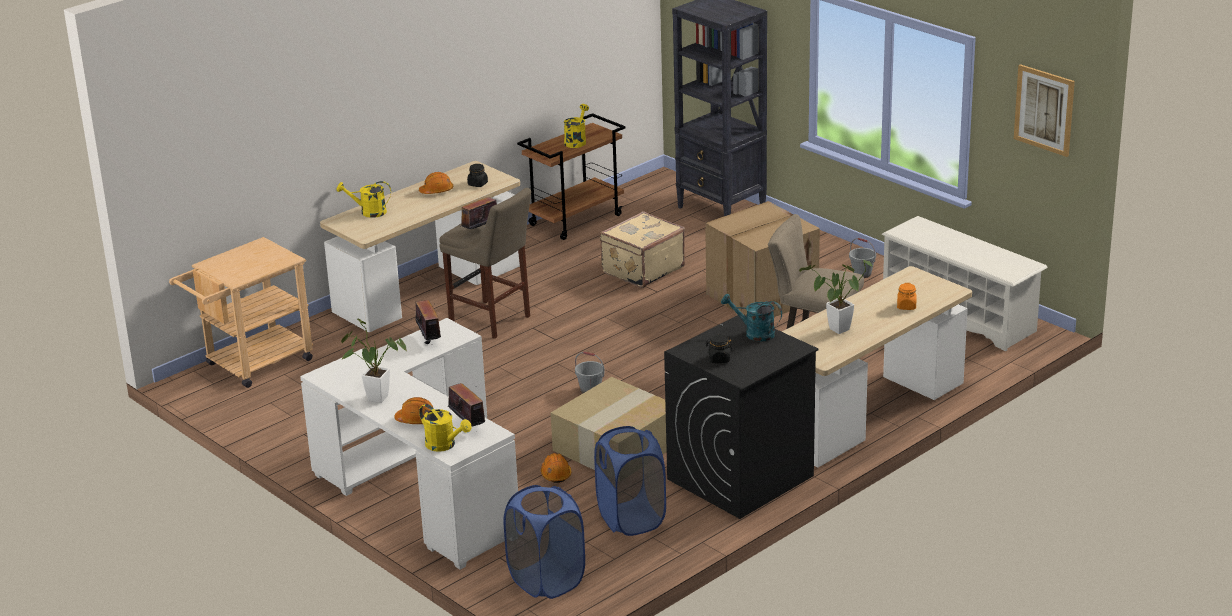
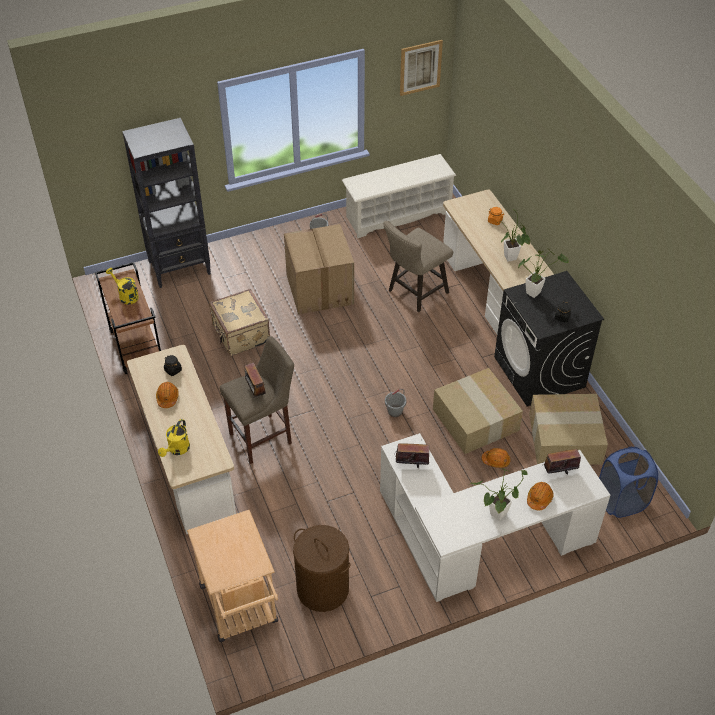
camera: 70 degrees left, 20 degrees up
(300, 403) = (323, 589): none -> brown laundry basket
(444, 445) = (581, 491): yellow watering can -> none
(631, 519) = (565, 438): blue laundry basket -> cardboard box
(754, 333) = (535, 291): turquoise watering can -> potted plant

